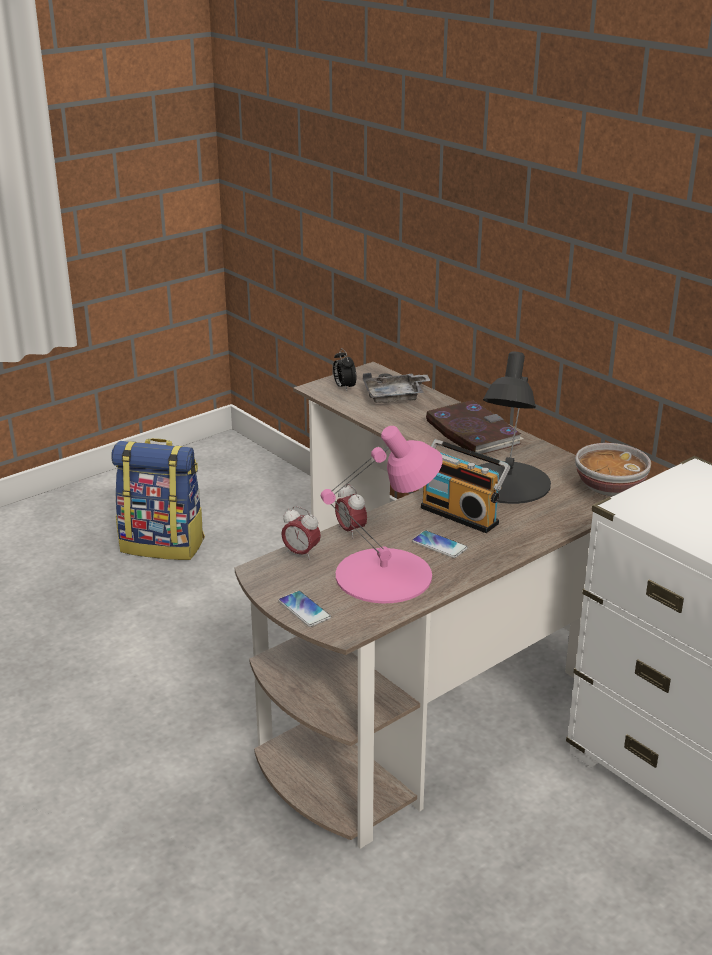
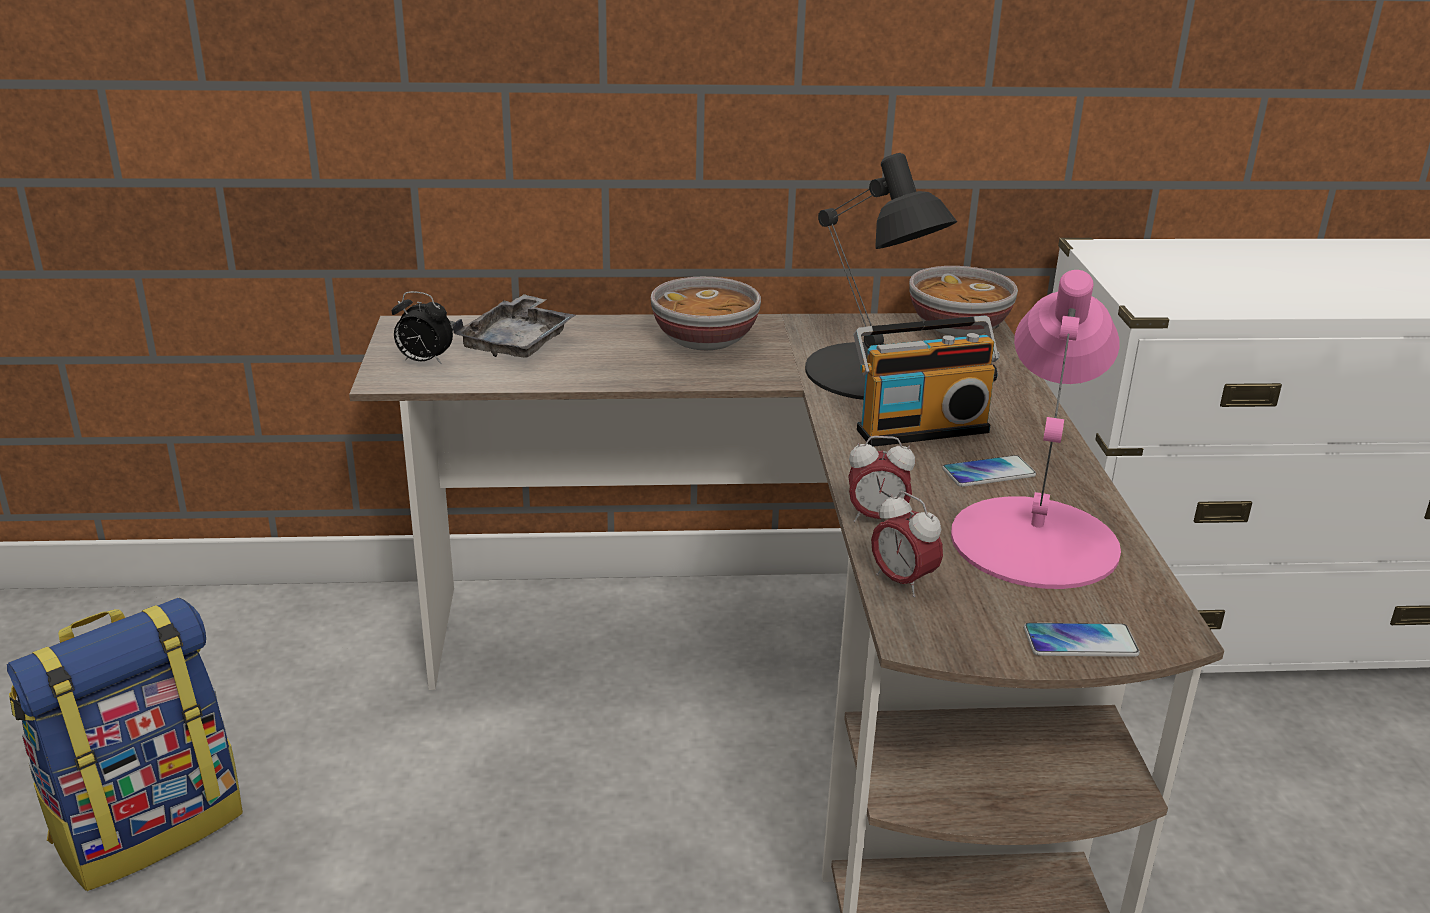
camera: 55 degrees left, 0 degrees up
(301, 553) = (902, 582): alarm clock -> alarm clock turned 75 degrees clockwise
(472, 433) = (705, 340): book -> bowl

